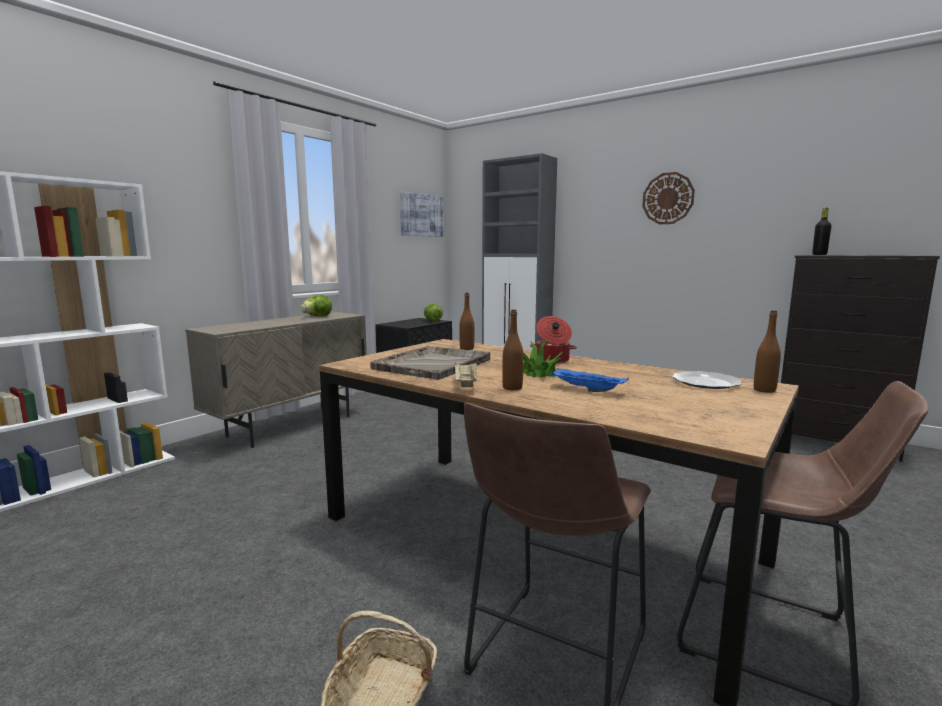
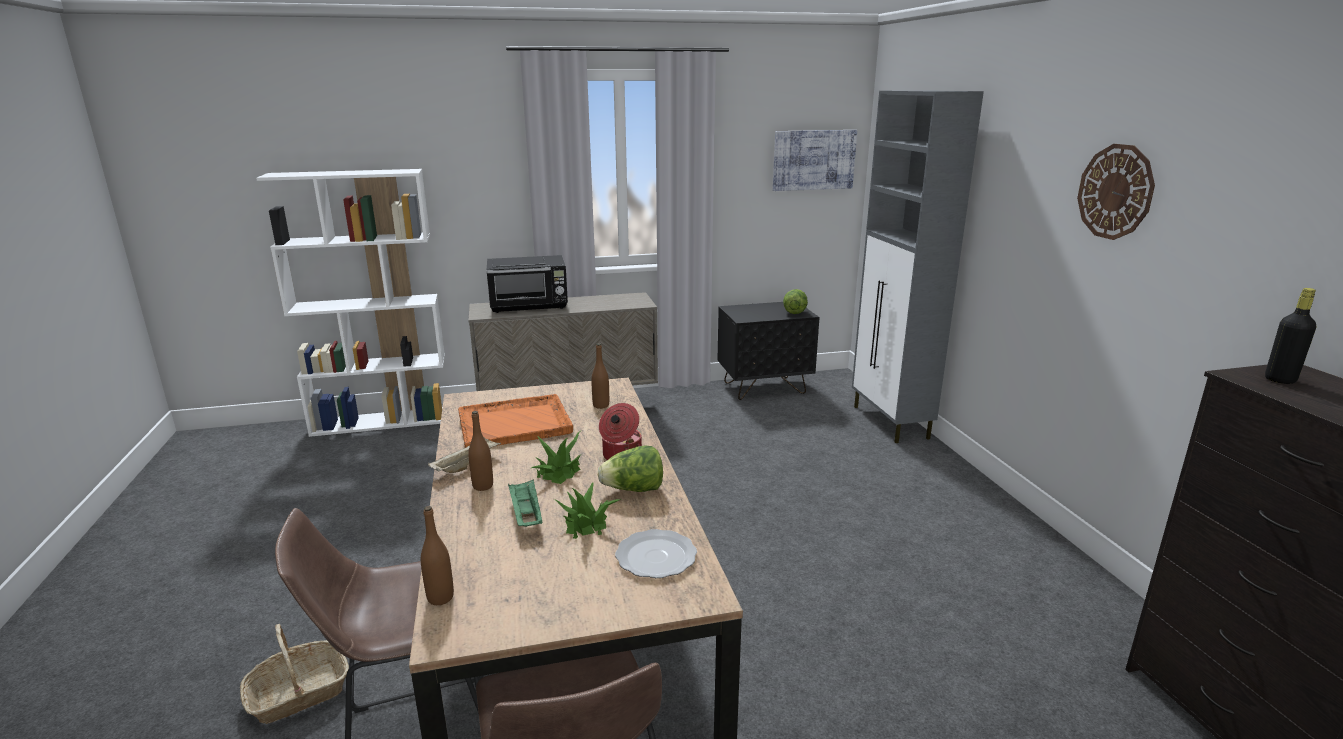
camera: 40 degrees right, 10 degrees up
(255, 324) = (530, 306): none -> black microwave
(317, 316) = (607, 301): lettuce -> lettuce (633, 490)
(433, 364) = (516, 423): grey tray -> orange tray
(585, 389) = (526, 515): blue tray -> green tray
(630, 383) = (585, 523): none -> potted plant
(764, 390) = (675, 597): brown bottle -> brown bottle (440, 597)

